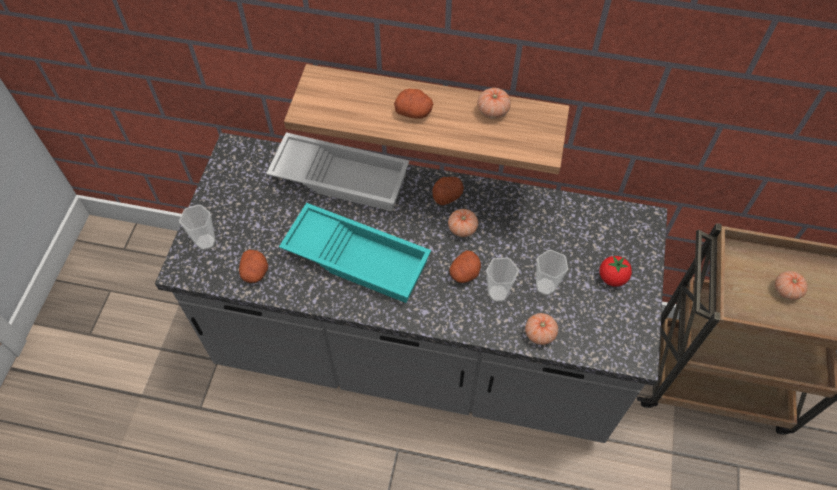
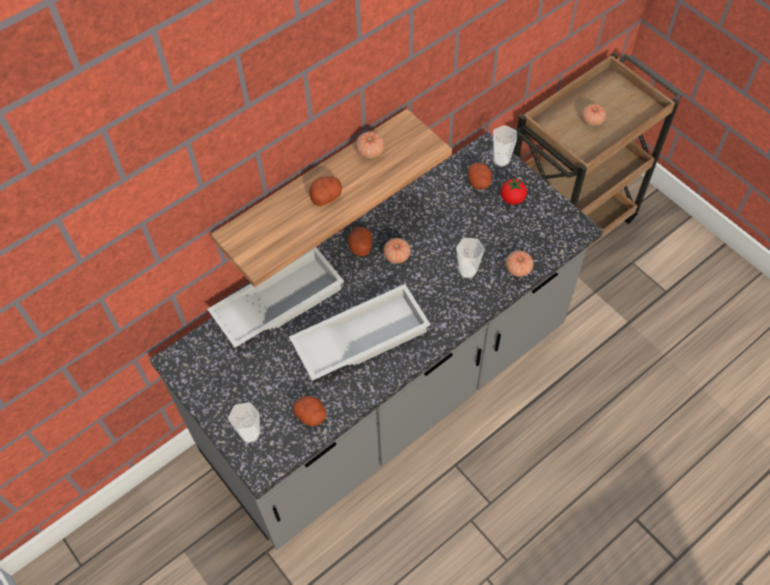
camera: 50 degrees left, 0 degrees up
(358, 257) = (360, 336): turquoise tray -> white tray
(465, 273) = (434, 279): potato -> potato (479, 182)
(545, 286) = (486, 240): cup -> cup (501, 160)

